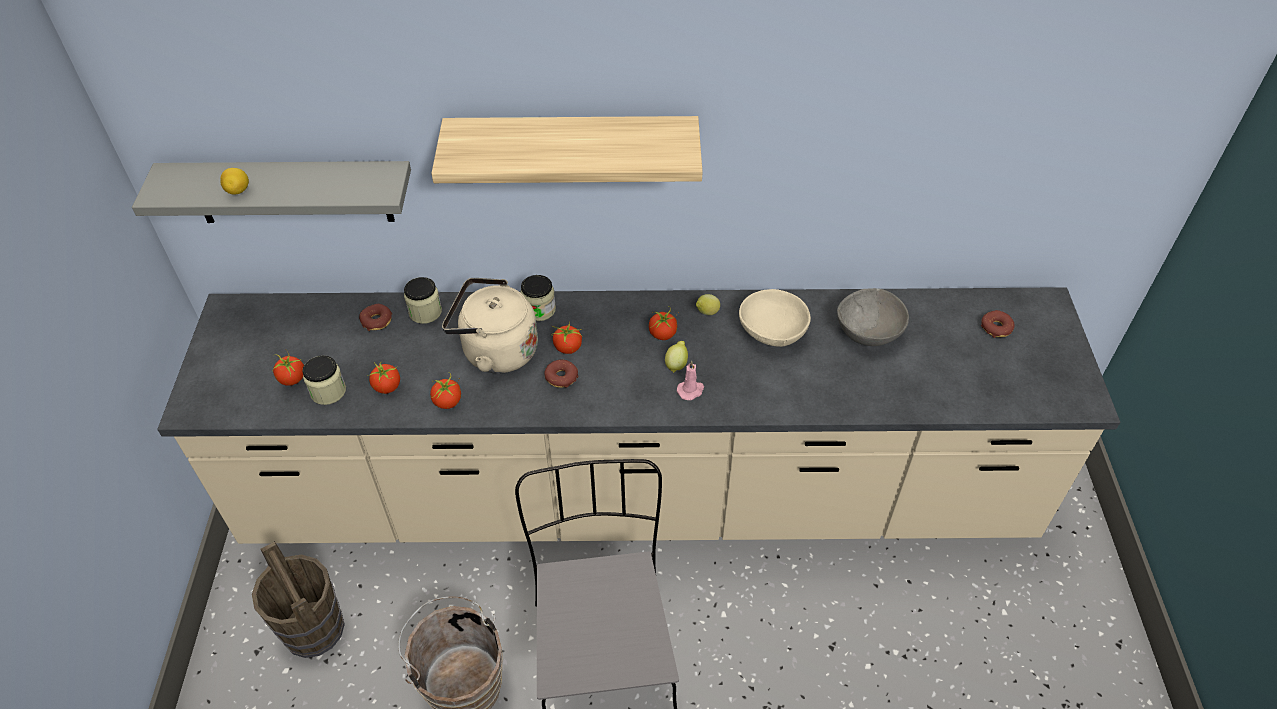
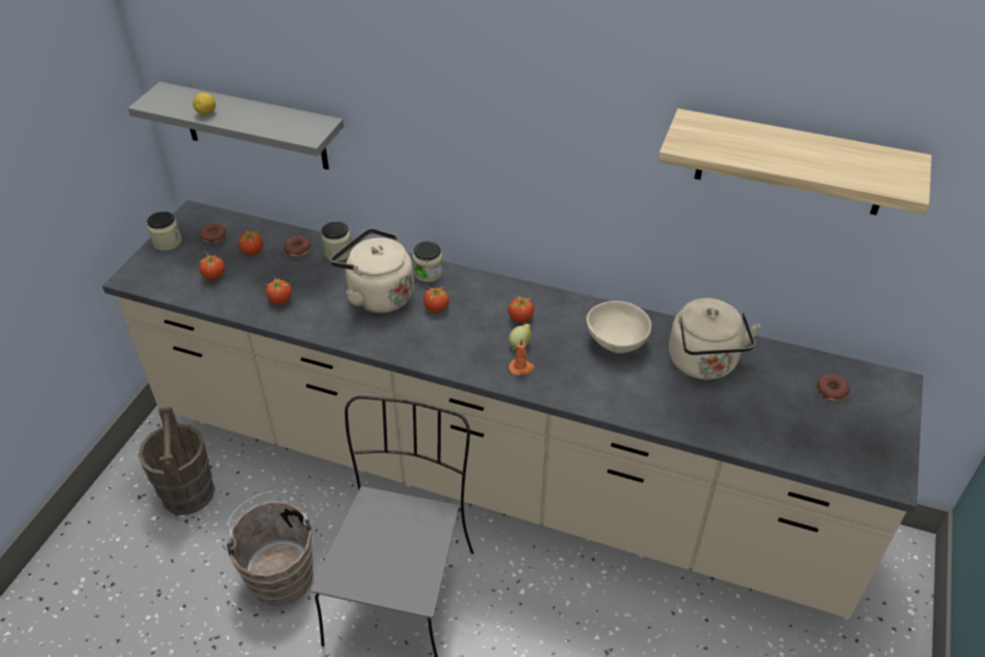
camera: 20 degrees right, 5 degrees down
(328, 391) = (235, 291): jar -> jar (167, 242)
(448, 402) = (320, 323): tomato -> tomato (252, 251)
(561, 377) = (419, 329): donut -> donut (214, 236)
(572, 149) = (471, 135): shelf -> shelf (791, 163)
(691, 390) = (521, 368): pink candle -> orange candle
(706, 313) = (567, 311): lemon -> none
(867, 333) = (704, 364): grey bowl -> beige kettle

